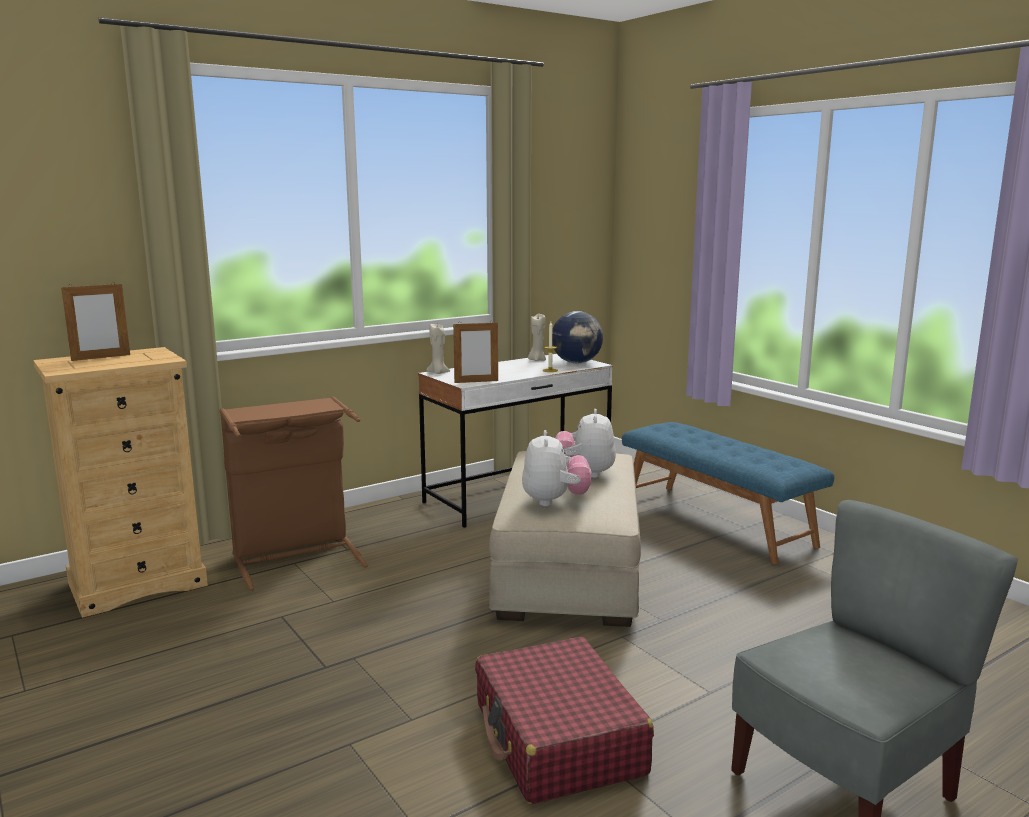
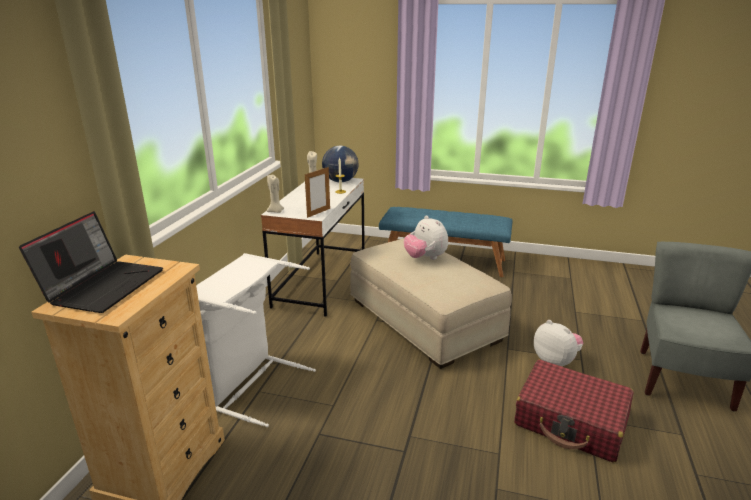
camera: 40 degrees left, 10 degrees up
(101, 357) = (104, 285): picture frame -> laptop
(296, 556) = (251, 385): brown laundry basket -> white laundry basket
(555, 501) = (447, 283): plush toy -> plush toy (555, 361)

